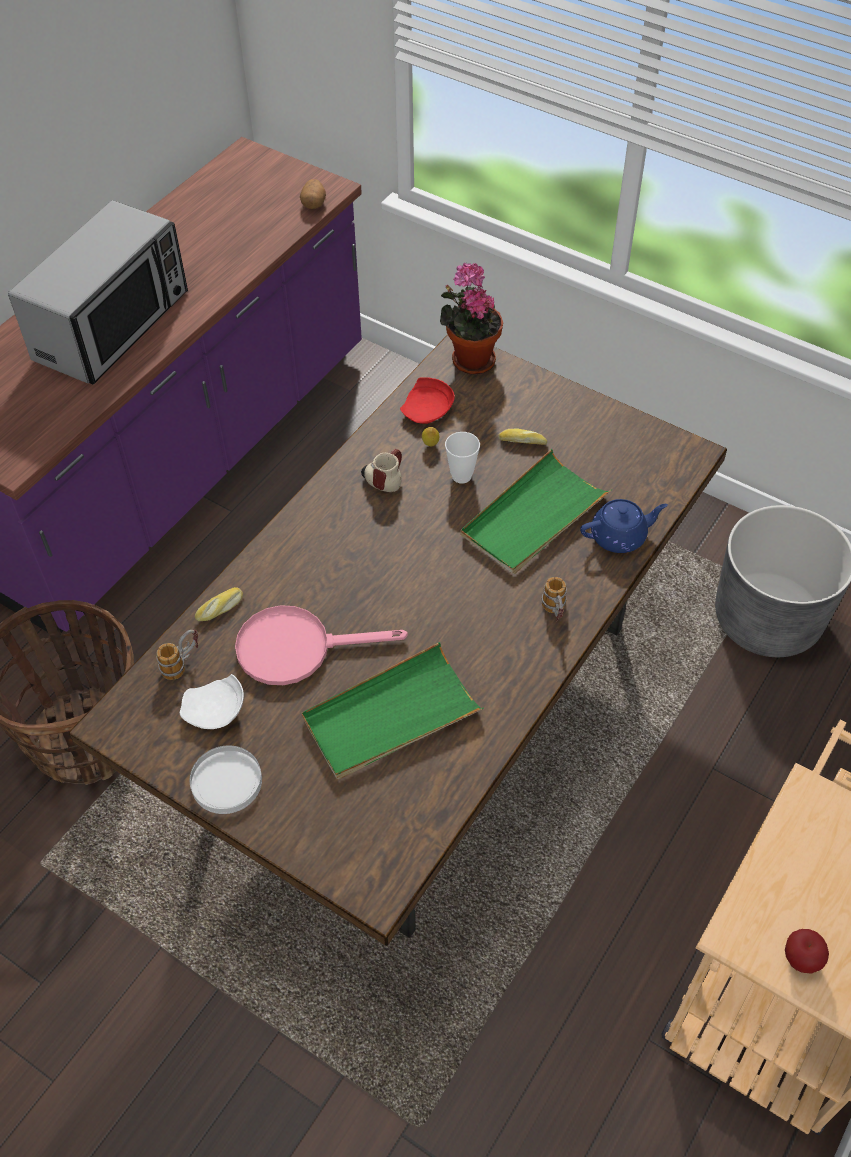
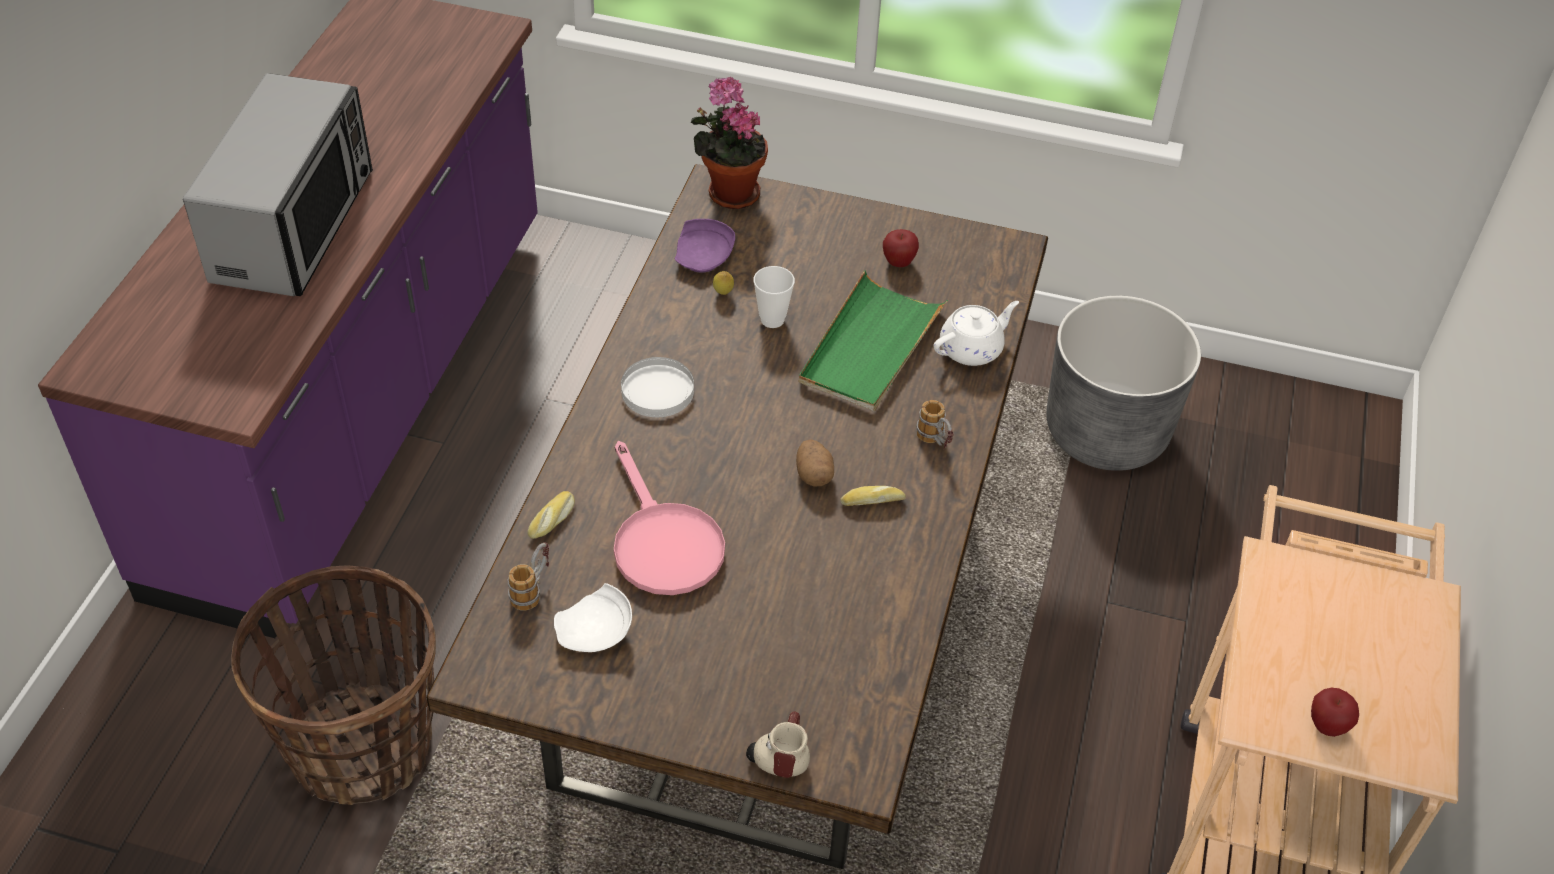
camera: 20 degrees left, 5 degrees down
(226, 782) = (640, 704): white plate -> white plate (657, 391)
(297, 647) = (662, 542): pink frying pan -> pink frying pan turned 90 degrees counterclockwise
(313, 203) = (483, 49): potato -> potato (814, 474)
(384, 478) = (685, 340): mug -> mug (779, 755)
(390, 715) = (799, 589): green tray -> none
(427, 410) = (704, 257): red plate -> purple plate
(522, 441) = (825, 269): bread -> bread (872, 500)
(587, 447) = (898, 262): none -> apple
(619, 536) = (972, 349): blue teapot -> white teapot

